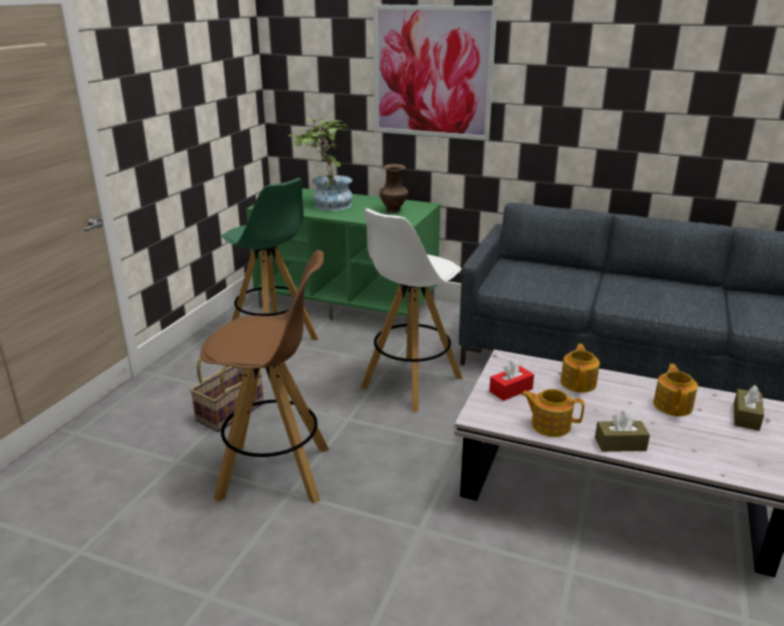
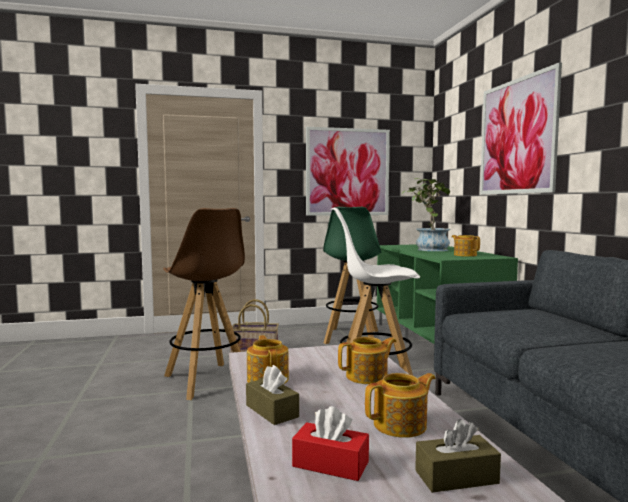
camera: 55 degrees right, 20 degrees down
(191, 110) = (347, 172): none -> picture
(394, 210) = (465, 255): brown vase -> teapot
(511, 390) = (308, 358): red tissue box -> red tissue box (330, 464)

